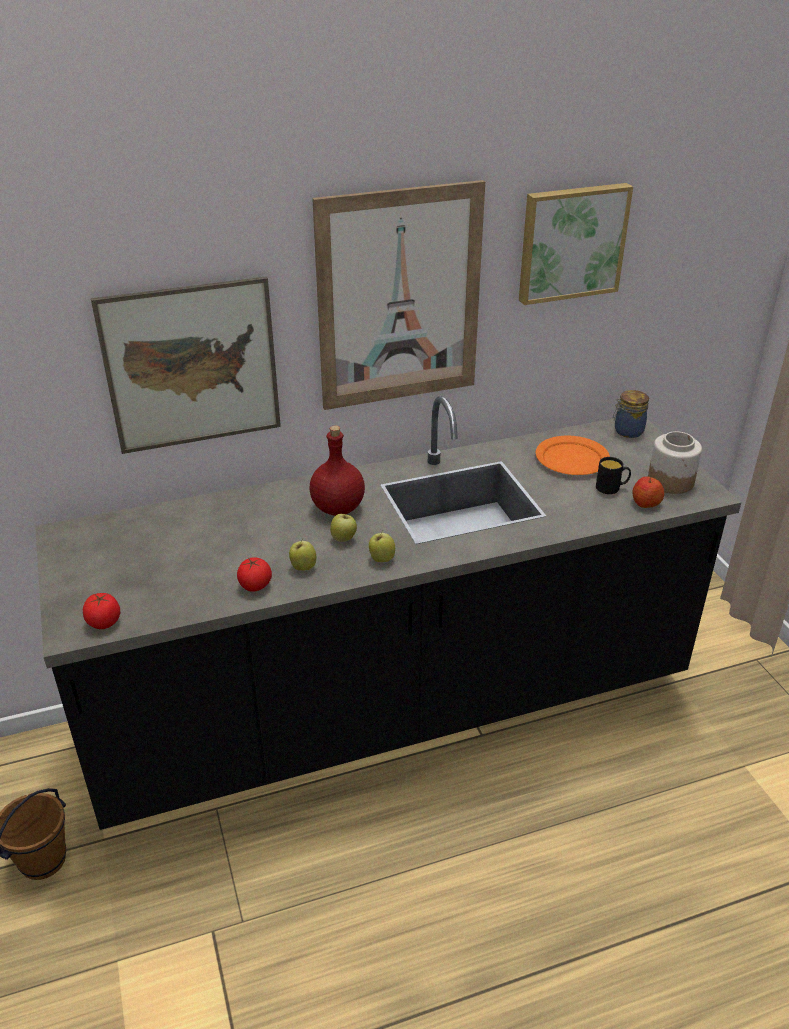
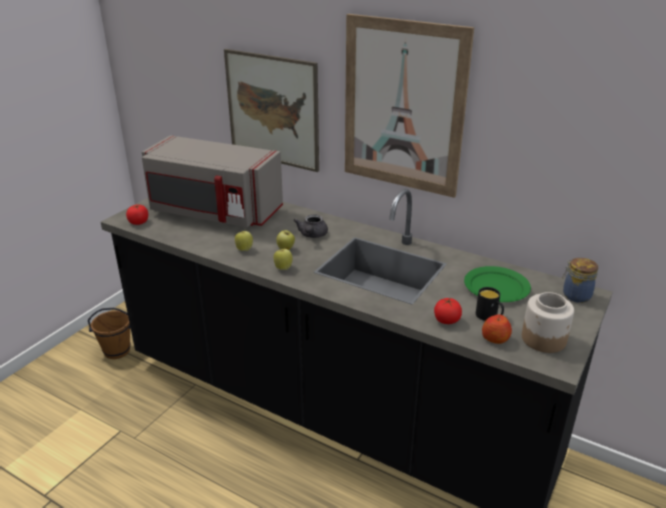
camera: 50 degrees right, 5 degrees down
(174, 549) = (213, 212): none -> grey microwave
(255, 585) = (211, 244): tomato -> tomato (446, 320)
(338, 508) = (312, 235): red bottle -> grey teapot
(571, 242) = (553, 102): picture -> none
(571, 459) = (496, 287): orange plate -> green plate

